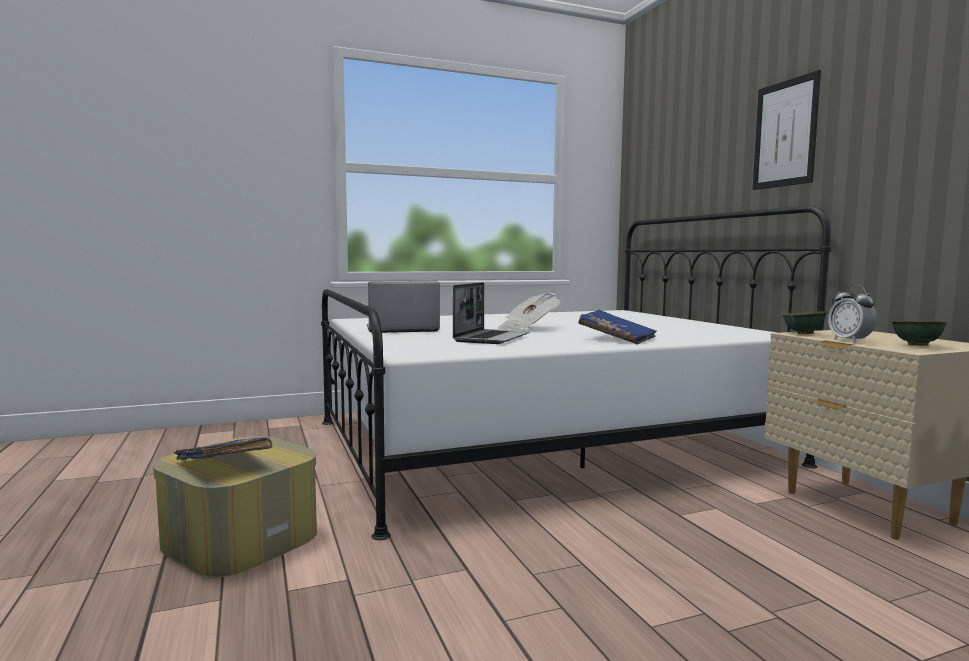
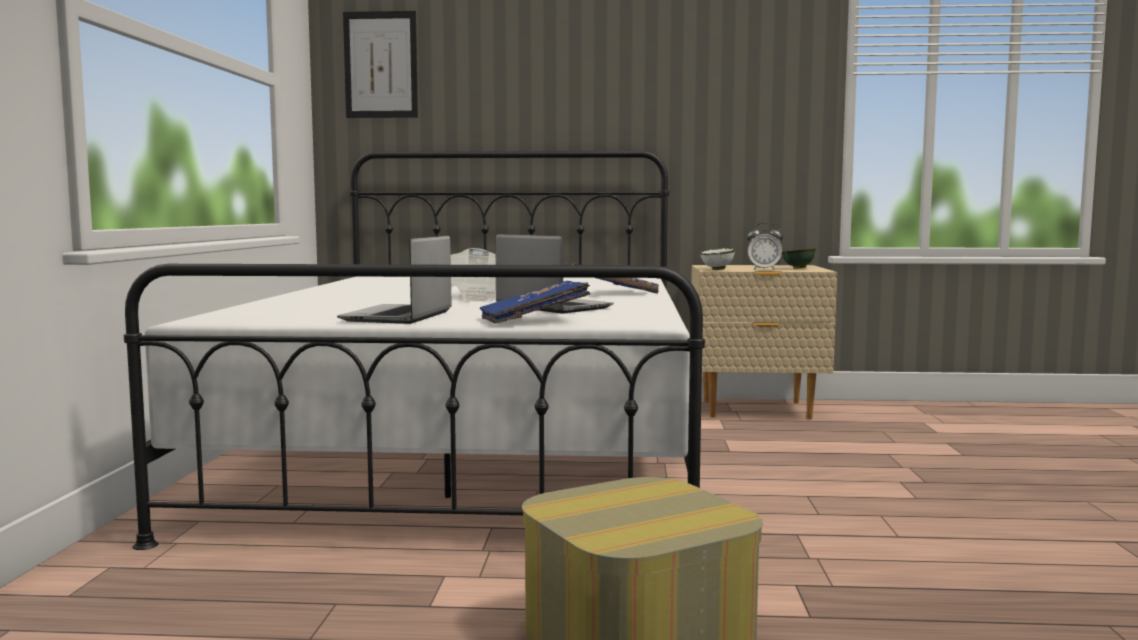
camera: 65 degrees left, 0 degrees up
(223, 465) = (671, 518): blue book -> blue book (533, 321)
(785, 133) = (600, 75): picture -> picture (381, 65)
(803, 334) = (717, 269): green bowl -> white bowl

